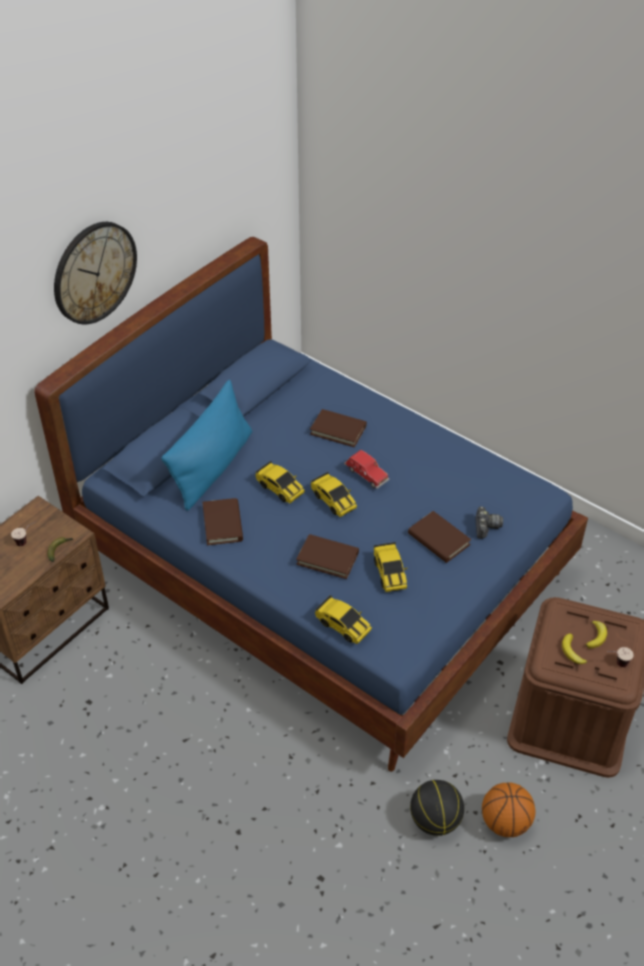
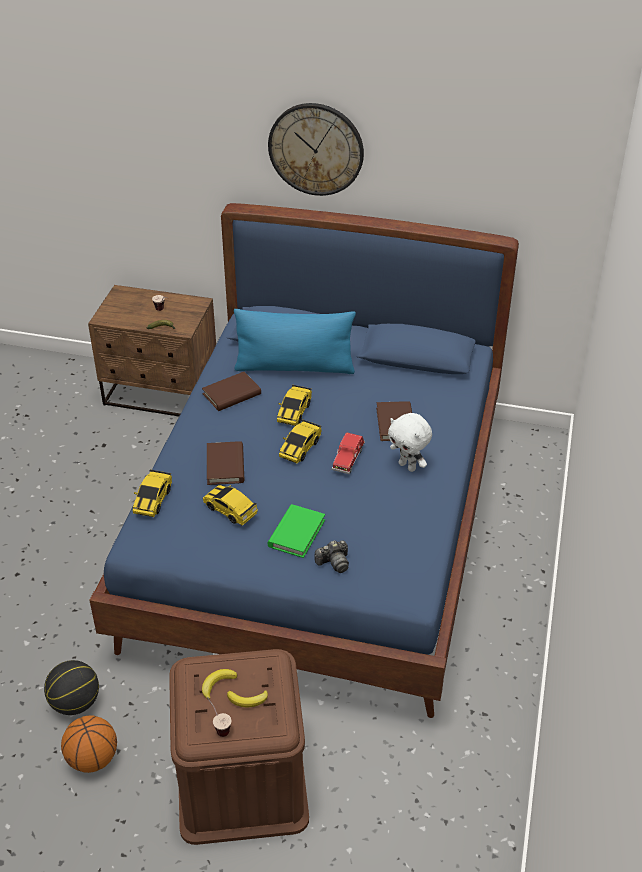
camera: 65 degrees right, 5 degrees down
(389, 573) = (230, 510): toy car -> toy car turned 75 degrees clockwise
(395, 442) = (408, 466): none -> white plush toy
(438, 539) = (296, 533): brown book -> green book

